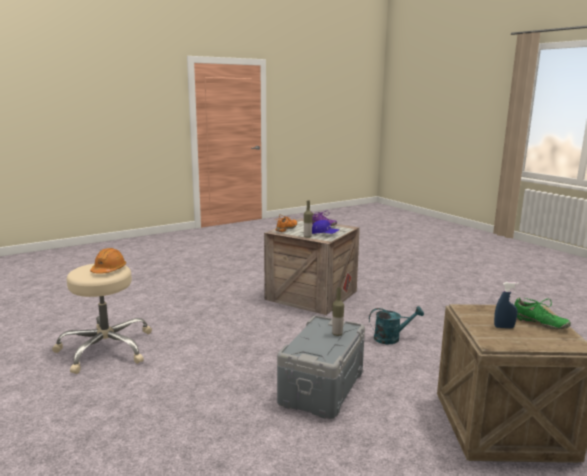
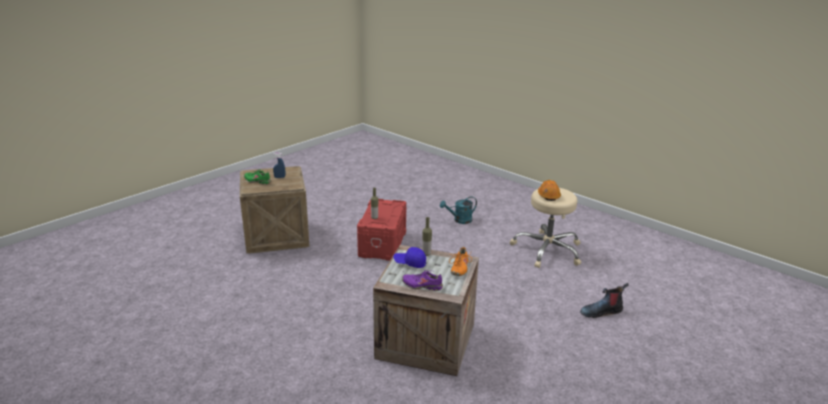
camera: 165 degrees right, 10 degrees up
(146, 295) = (601, 311): none -> boot
(321, 387) = (383, 244): grey storage box -> red storage box
(391, 338) = (334, 290): turquoise watering can -> turquoise watering can (459, 220)

